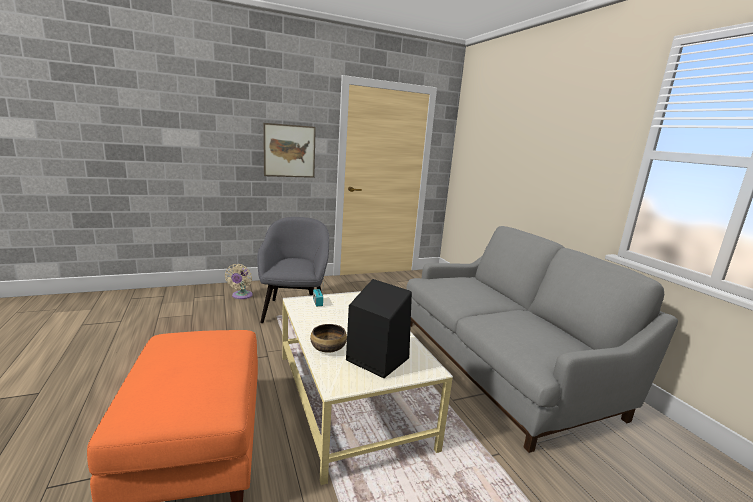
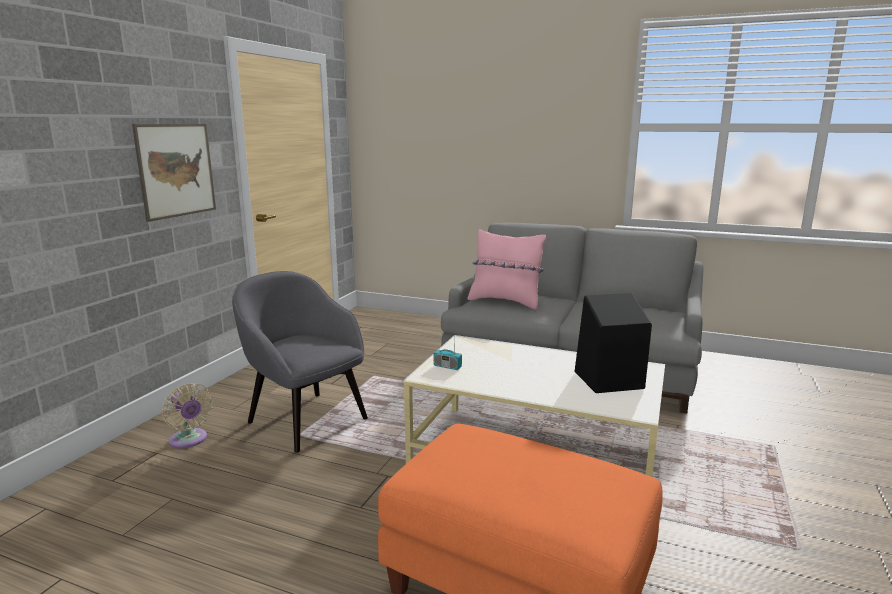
camera: 45 degrees left, 0 degrees up
(328, 348) = (562, 393): bowl -> none
(456, 286) = (505, 301): none -> pink pillow

